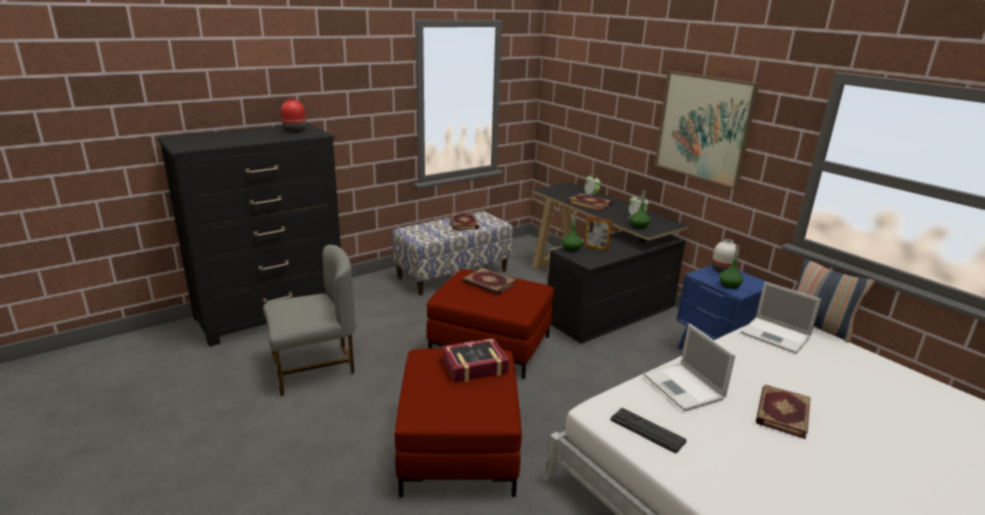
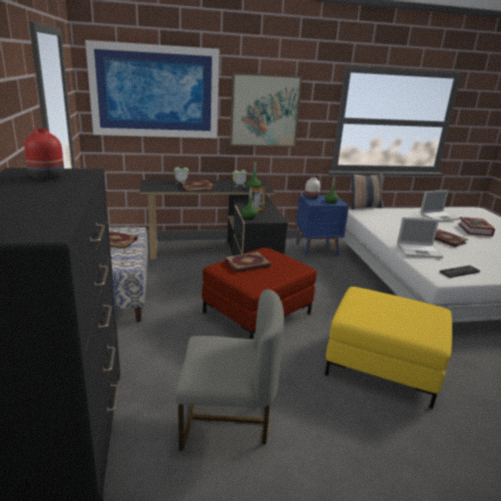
camera: 65 degrees left, 0 degrees up
(314, 368) = (226, 420): grey chair -> grey chair turned 90 degrees clockwise
(458, 448) = (382, 365): red ottoman -> yellow ottoman
(474, 366) = (374, 301): book -> book (475, 230)
(595, 87) = (155, 92): none -> picture
(776, 335) = (371, 217): laptop -> laptop (440, 216)

